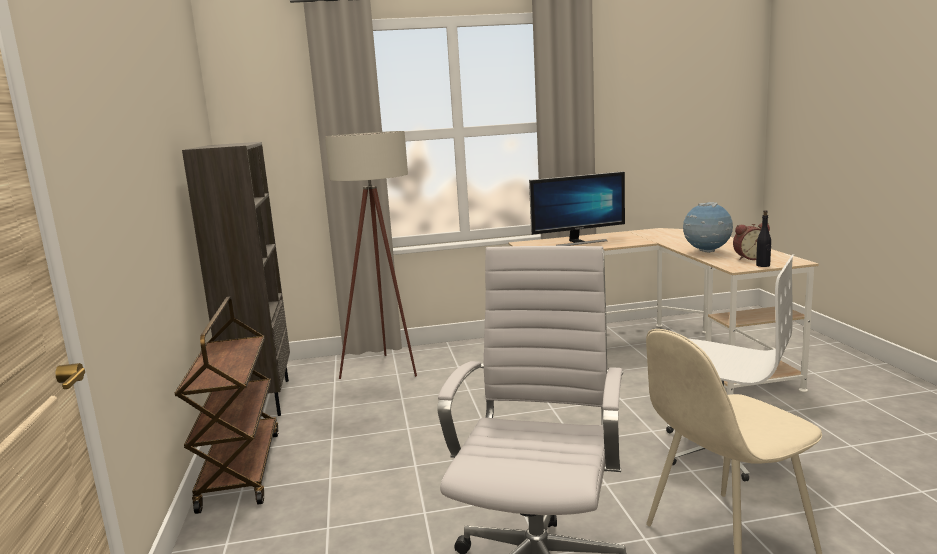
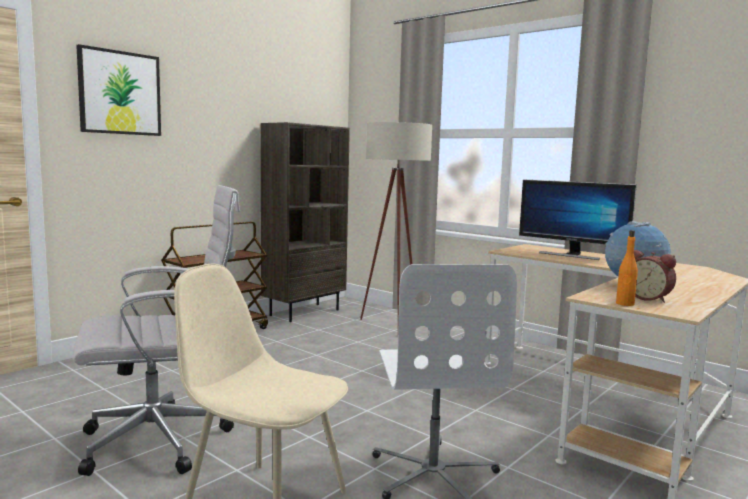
camera: 50 degrees right, 5 degrees down
(96, 130) = (120, 93): none -> picture
(763, 265) = (625, 304): black bottle -> orange bottle

